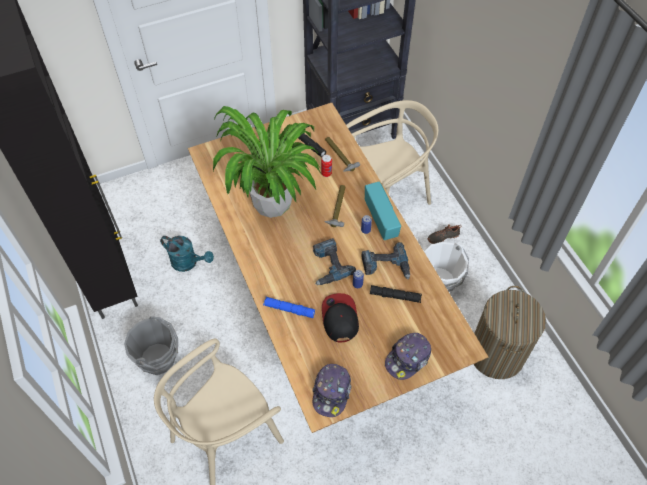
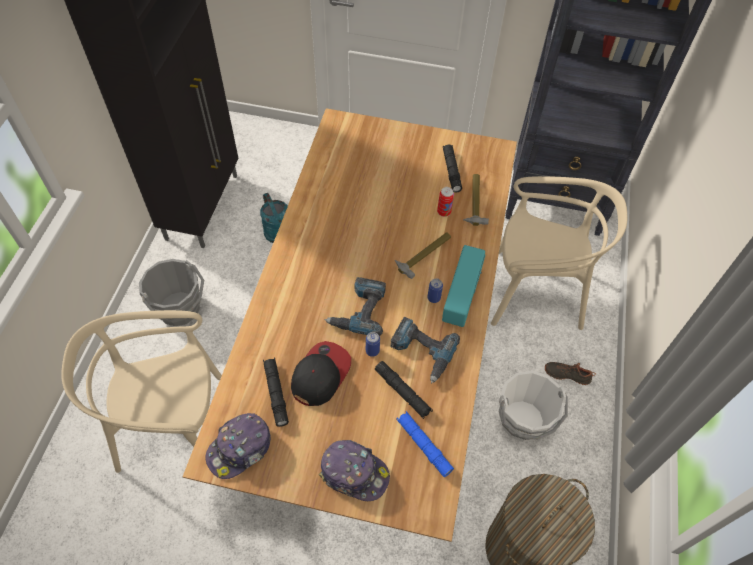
camera: 35 degrees right, 0 degrees up
(273, 203) = (360, 210): potted plant -> none
(289, 309) = (277, 329): blue flashlight -> blue flashlight (424, 445)
(323, 347) = (276, 393): none -> black flashlight
(408, 359) = (354, 473): cap -> cap turned 150 degrees counterclockwise

